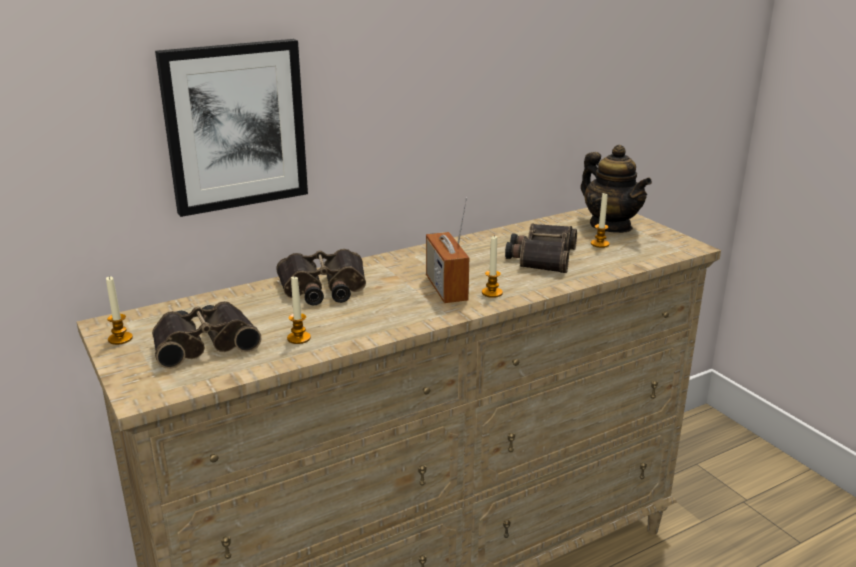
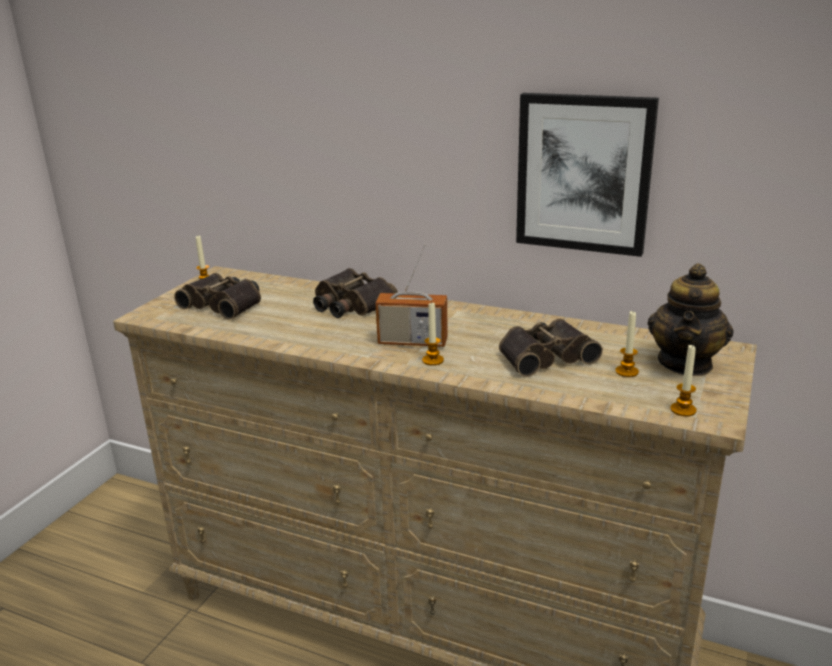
camera: 55 degrees right, 0 degrees up
(235, 126) = (327, 149): picture -> picture (584, 173)
(299, 338) = (263, 325): candle -> candle (683, 410)
(446, 289) = (412, 342): radio -> radio turned 120 degrees counterclockwise

